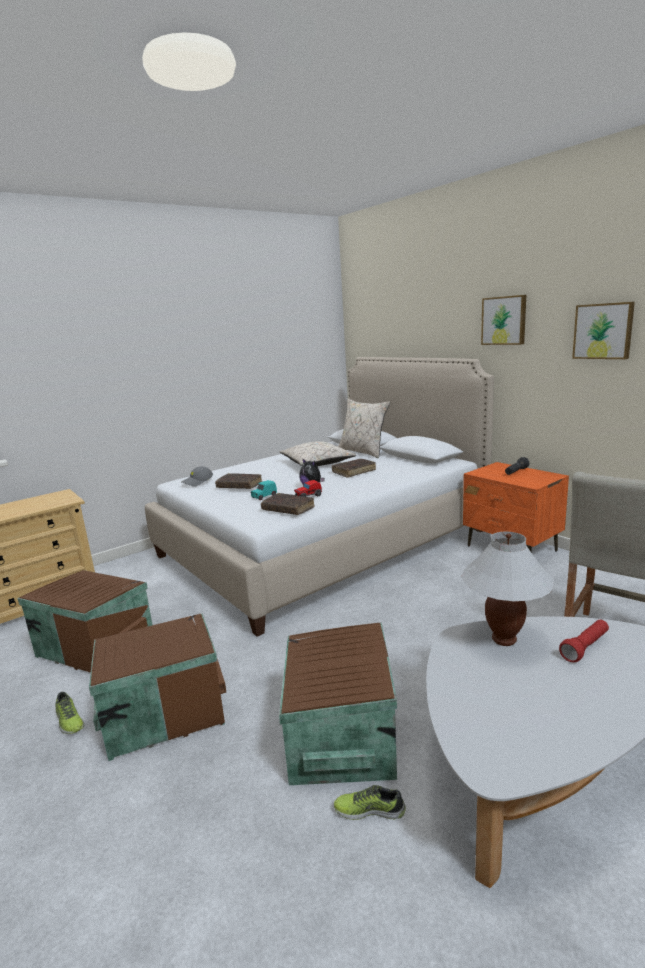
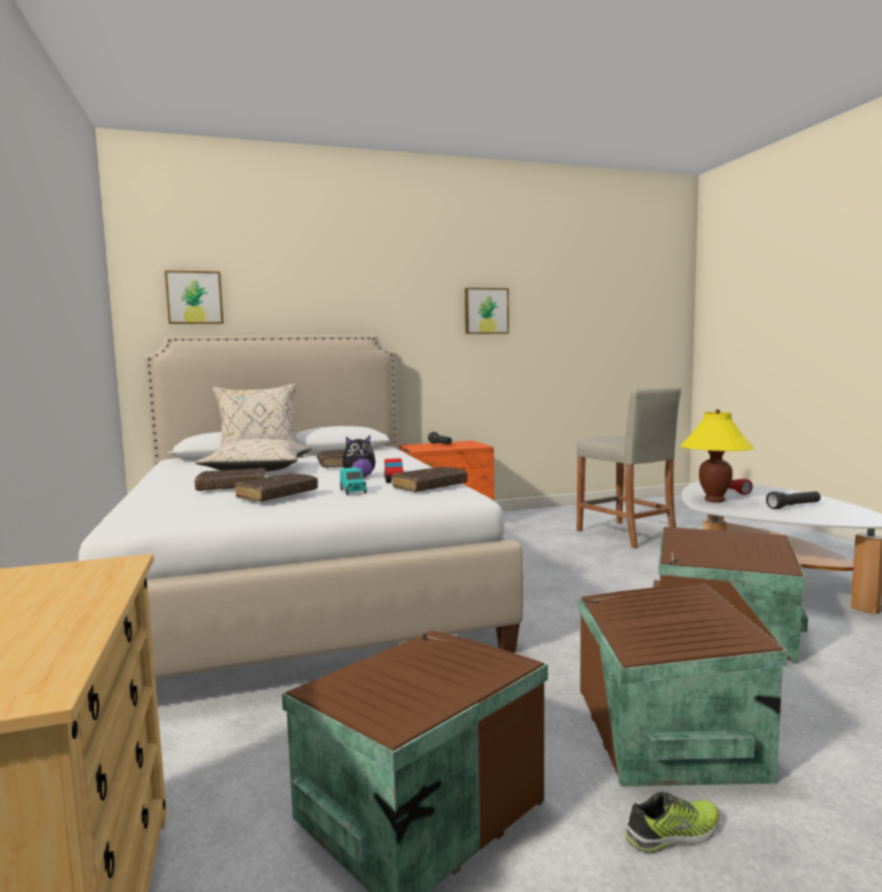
camera: 70 degrees left, 10 degrees down
(197, 482) = (185, 511): grey cap -> none
(256, 473) = (232, 487): none -> brown book
(369, 809) = (820, 635): shoe -> none
(504, 320) = (392, 297): picture -> picture (195, 298)
(504, 639) = (714, 500): white table lamp -> yellow table lamp
(521, 700) = (793, 507): none -> black flashlight

